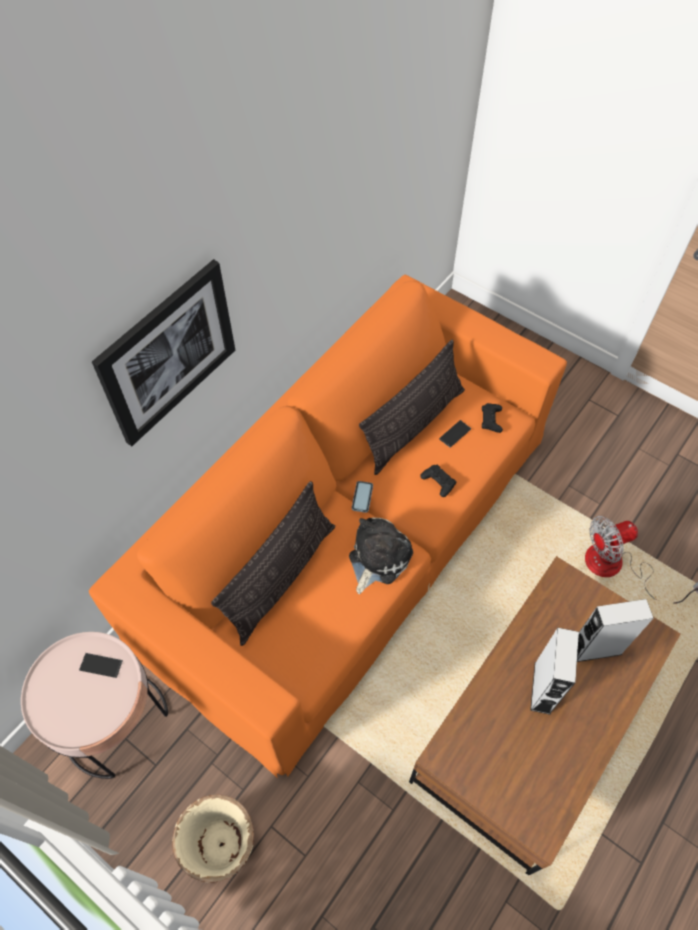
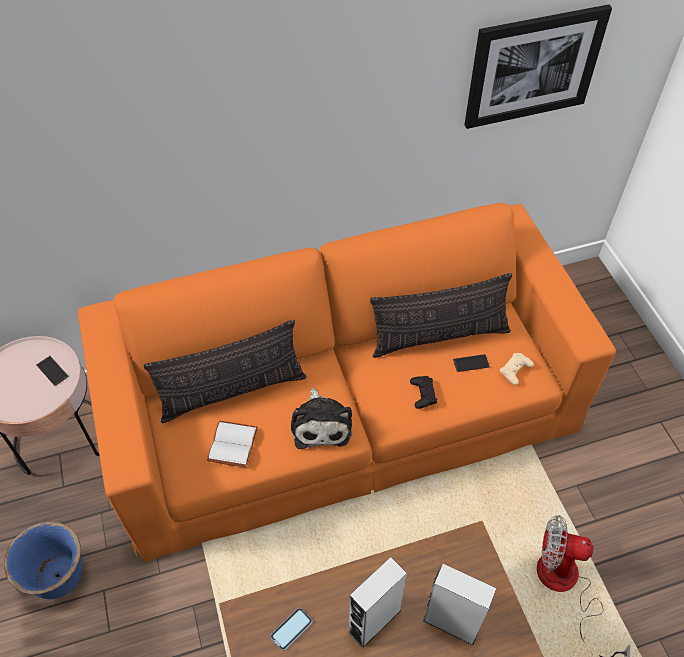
camera: 35 degrees right, 5 degrees down
(168, 353) = (209, 138): picture -> picture (533, 66)
(222, 844) = (60, 577): beige planter -> blue planter
(319, 623) = (231, 443): none -> white book
(362, 497) = (348, 369): phone -> phone (291, 629)
(377, 558) = (321, 423): plush toy -> plush toy turned 105 degrees clockwise
(491, 420) = (515, 370): black game controller -> beige game controller

